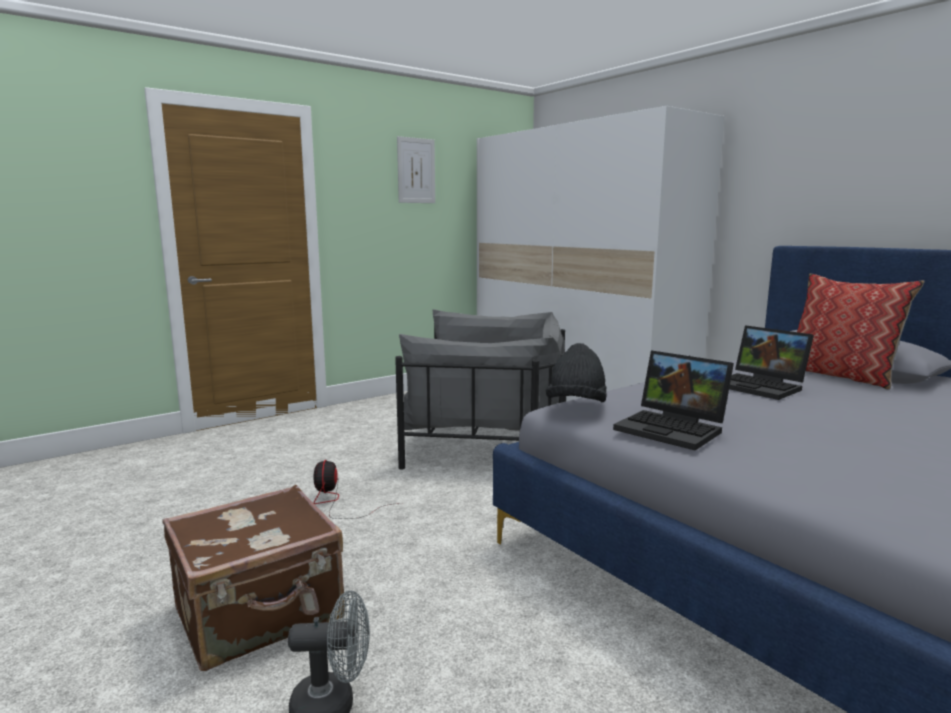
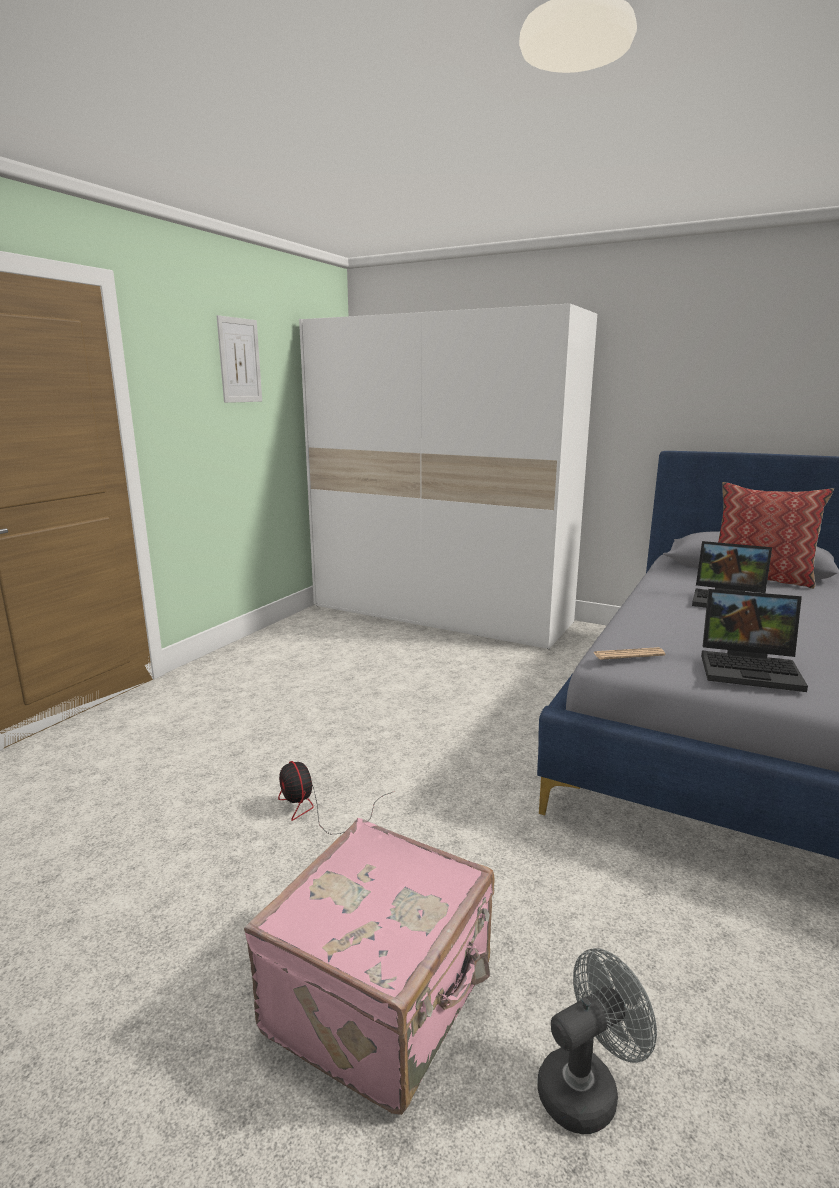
camera: 25 degrees left, 5 degrees up
(260, 615) = (383, 1000): brown suitcase -> pink suitcase
(488, 438) = (401, 683): grey armchair -> none
(576, 406) = (628, 654): black hat -> newspaper

